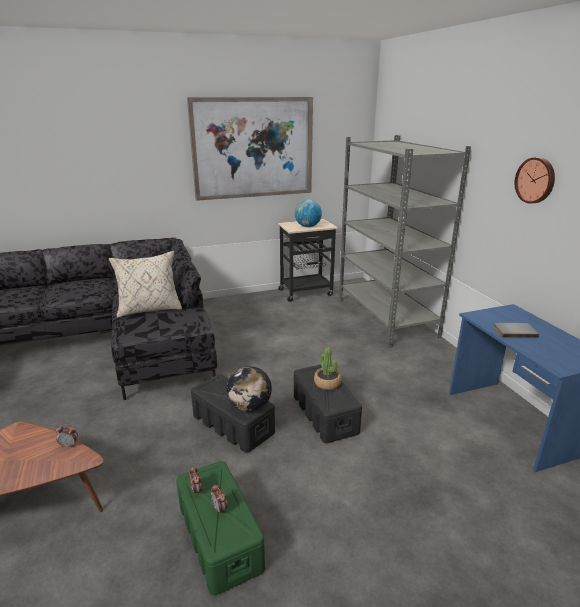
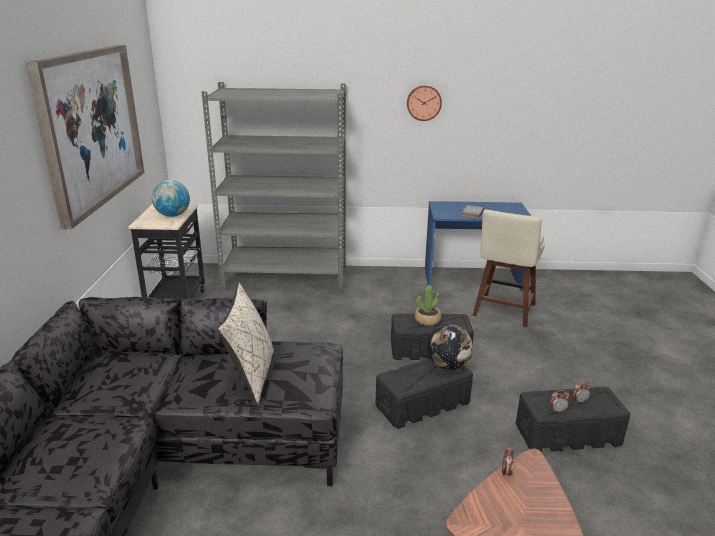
camera: 70 degrees left, 0 degrees up
(220, 538) = (568, 434): green storage box -> black storage box
(457, 458) = (503, 311): none -> beige stool

